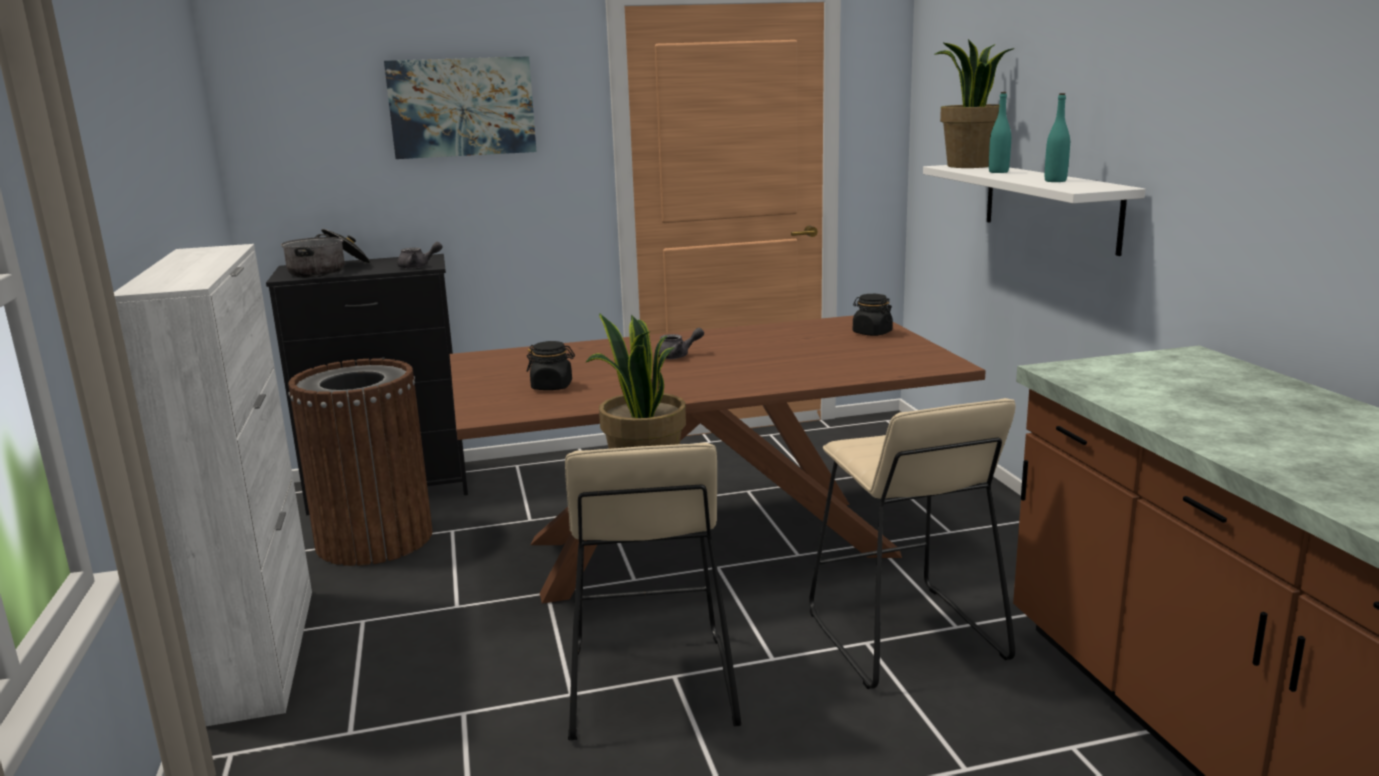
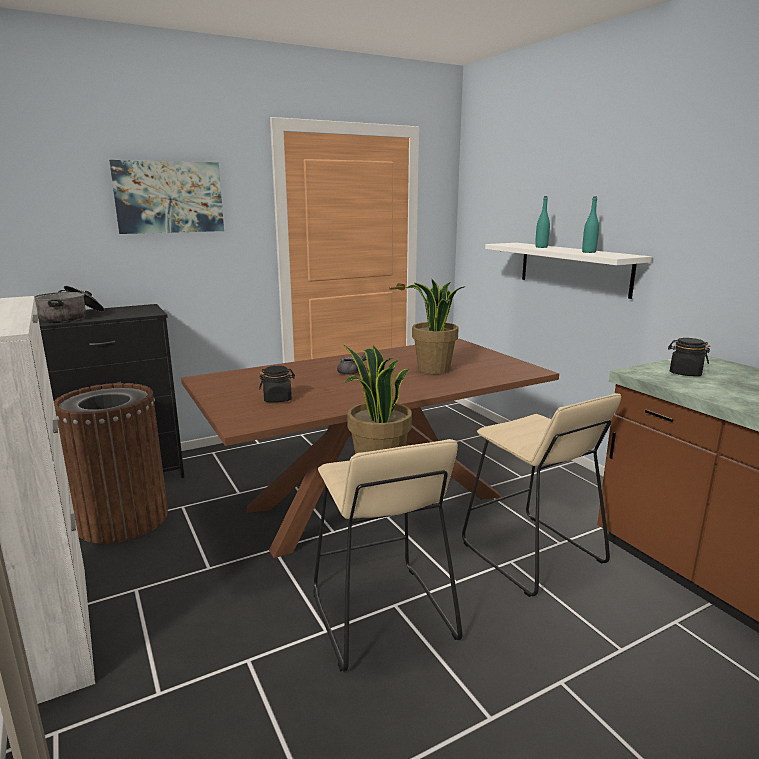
camera: 15 degrees left, 0 degrees up
(418, 267) = (144, 313): grey teapot -> none
(872, 333) = (468, 351): black jar -> black jar (685, 373)
(968, 166) = (514, 244): potted plant -> potted plant (434, 370)

